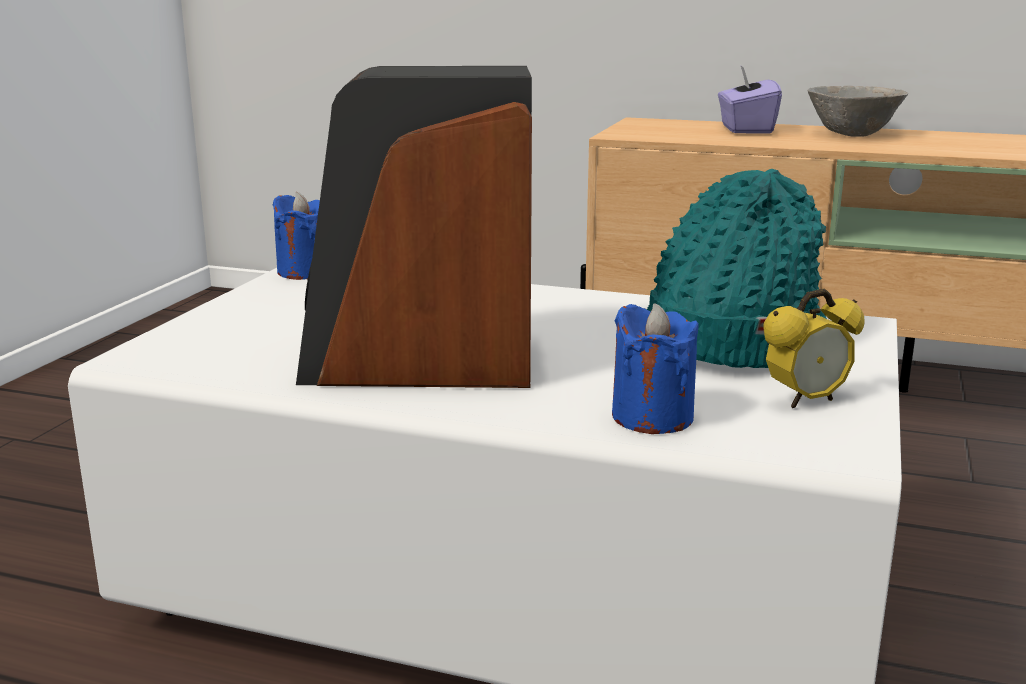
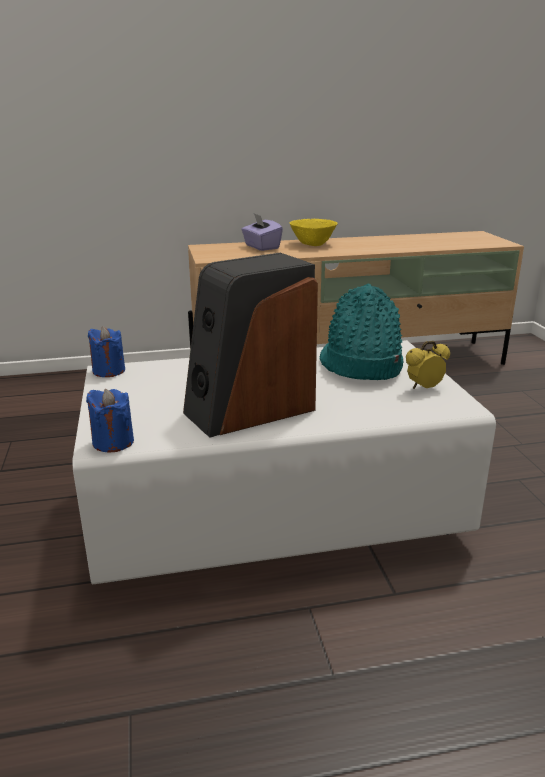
camera: 30 degrees left, 5 degrees up
(652, 417) = (381, 411): blue candle -> blue candle (113, 442)
(806, 401) = (424, 388): alarm clock -> alarm clock turned 150 degrees counterclockwise
(853, 134) = (313, 244): grey bowl -> yellow bowl

